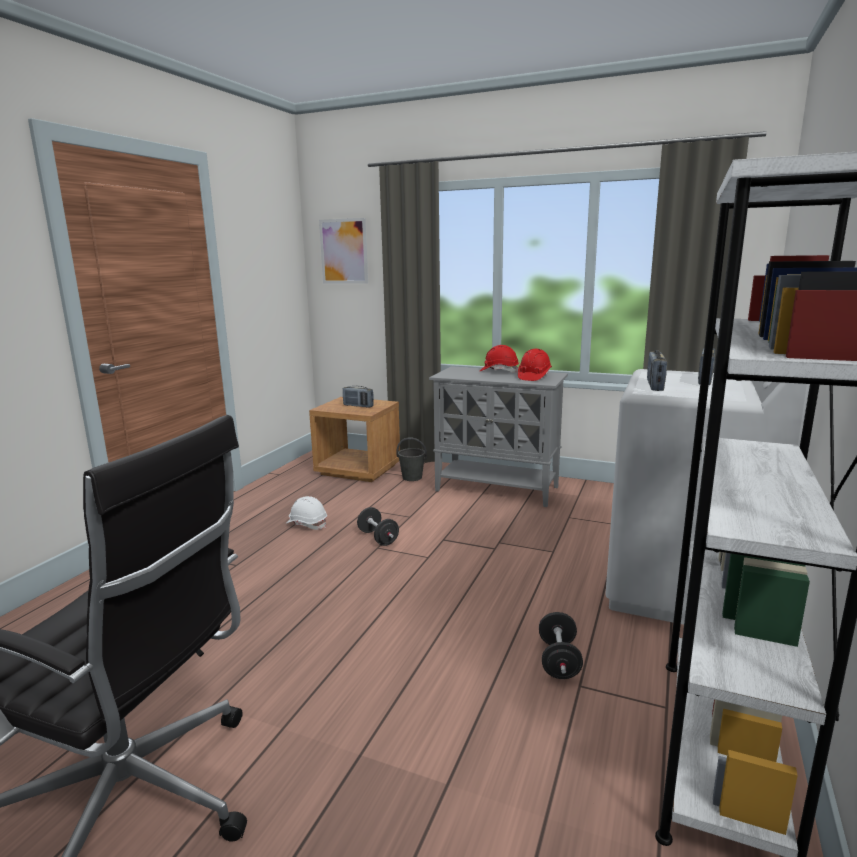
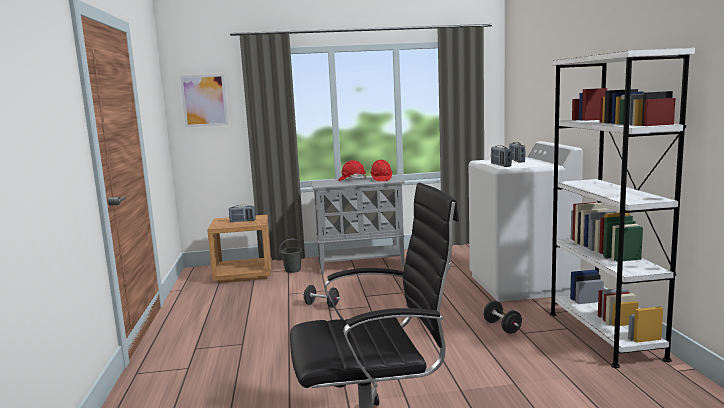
camera: 30 degrees left, 5 degrees down
(307, 524) = (257, 311): white hard hat -> none

